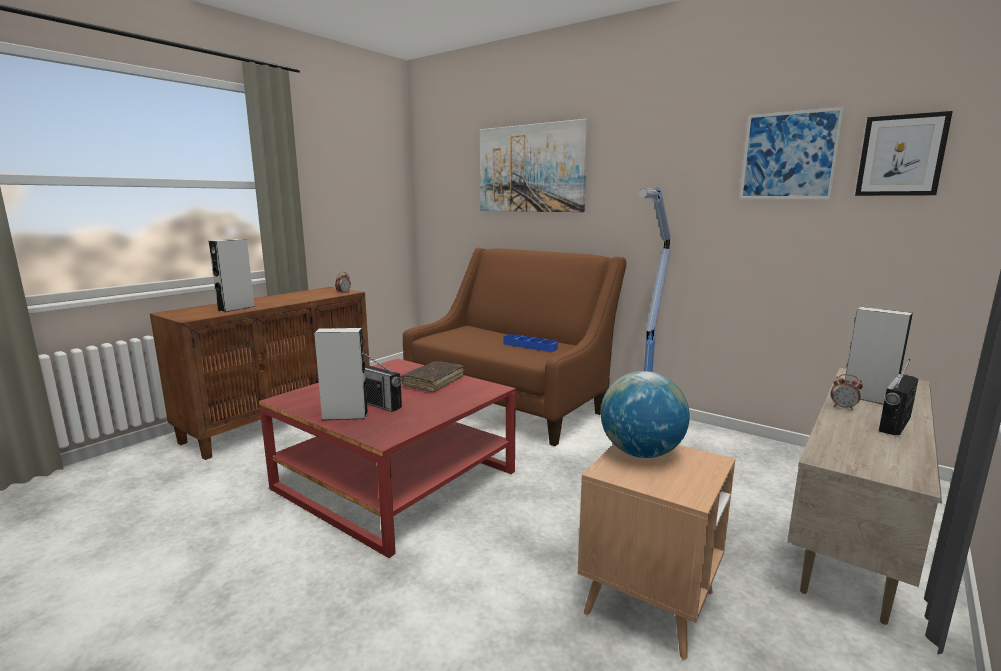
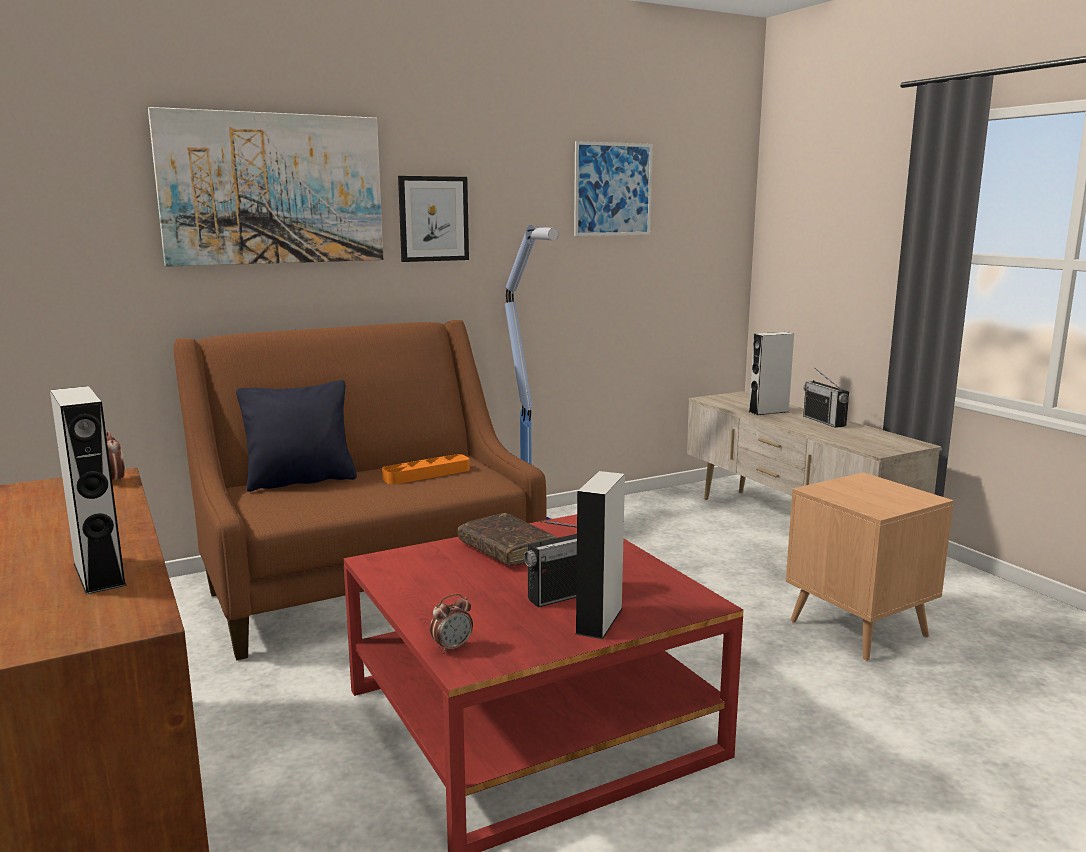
camera: 65 degrees left, 0 degrees up
(486, 331) = (301, 481): none -> black pillow
(530, 346) = (427, 474): blue tray -> orange tray
(641, 453) = (843, 493): globe -> none
(843, 407) = (783, 421): alarm clock -> alarm clock (452, 647)
(901, 155) = (691, 194): picture -> picture (433, 219)

